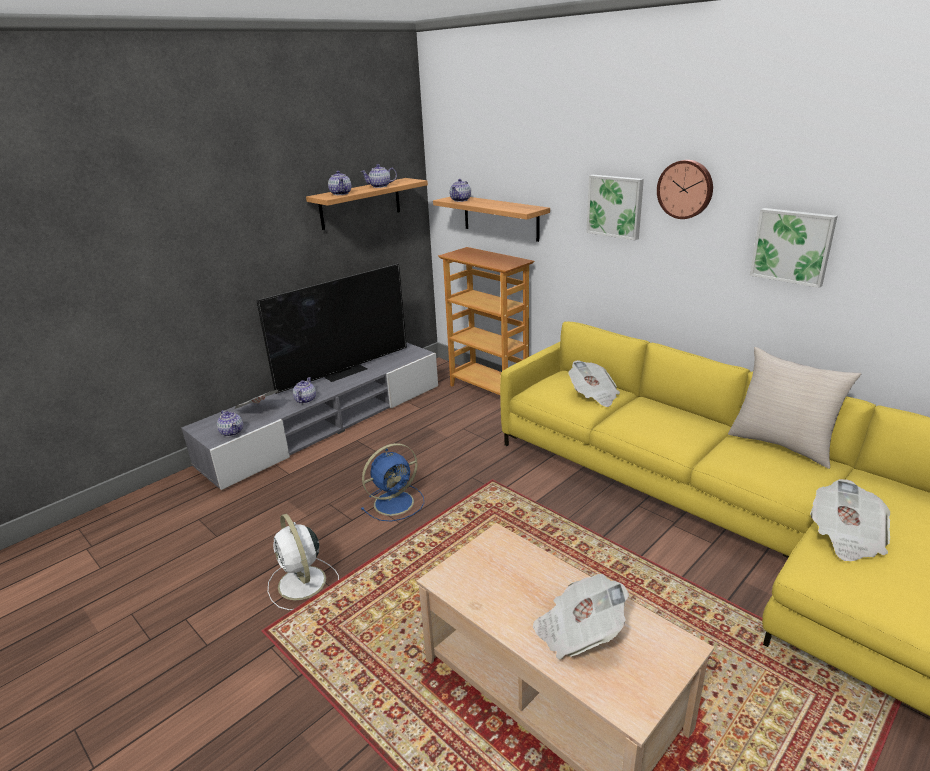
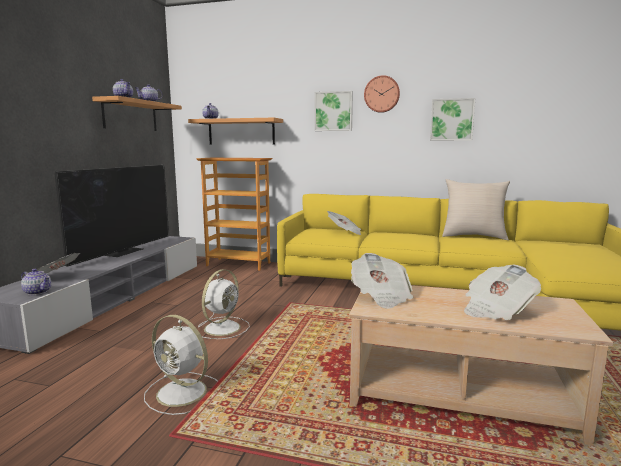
camera: 30 degrees left, 15 degrees down
(305, 400) = (101, 267): teapot -> none
(395, 502) = (223, 327): blue fan -> white fan
(846, 537) = (556, 256): newspaper -> newspaper (381, 296)

